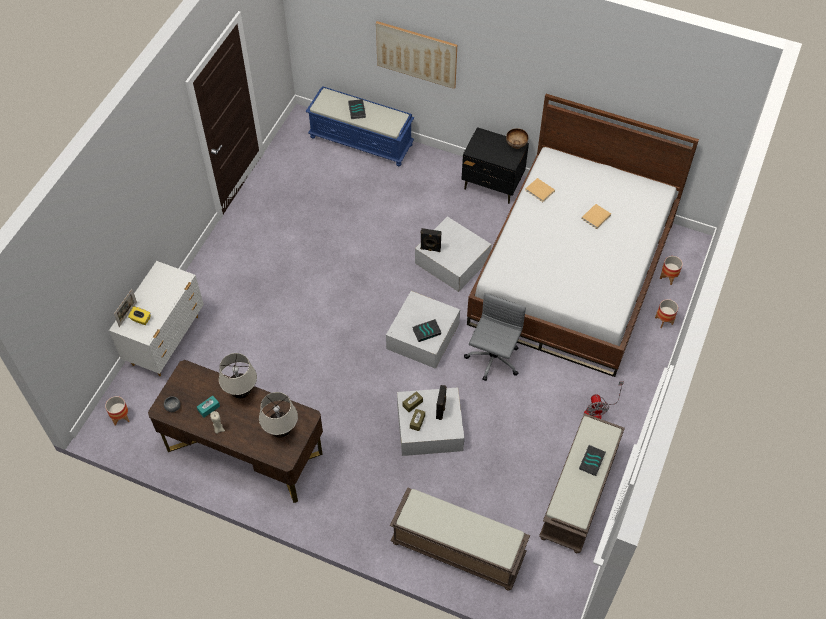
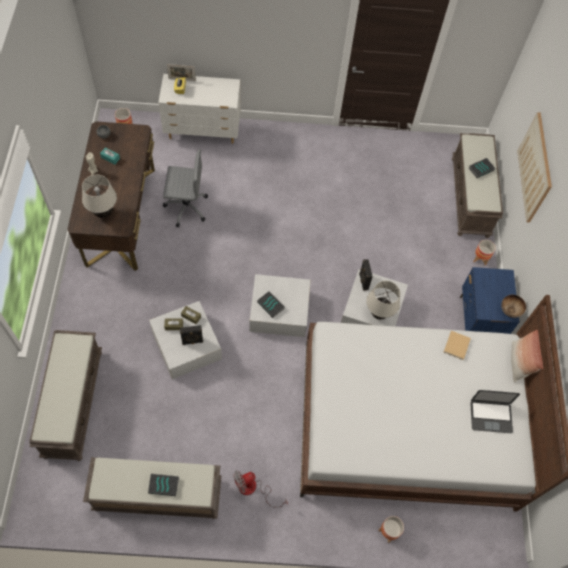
camera: 65 degrees right, 5 degrees up
(241, 392) = (132, 174): beige table lamp -> beige table lamp (379, 314)
(362, 141) = (470, 197): blue bench -> brown bench
(492, 185) = (478, 320): black nightstand -> blue nightstand
(492, 360) = (276, 377): grey office chair -> grey office chair (186, 207)
(569, 155) = (519, 362): none -> pillow
(596, 216) = (450, 410): beige book -> none
(611, 192) = (491, 416): none -> laptop
(668, 277) = (447, 523): planter -> planter (480, 258)

